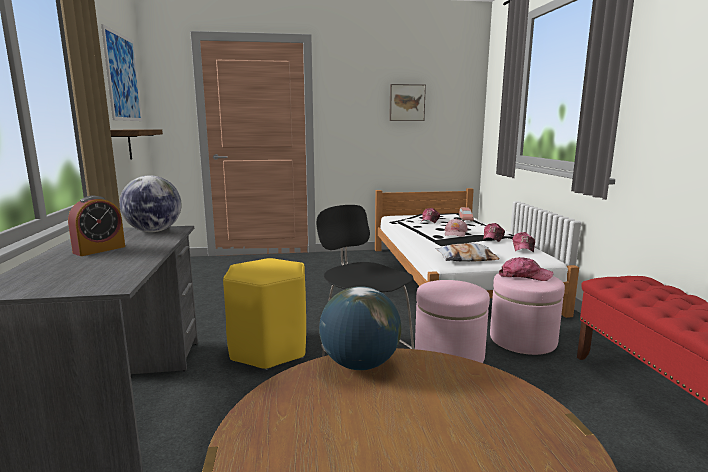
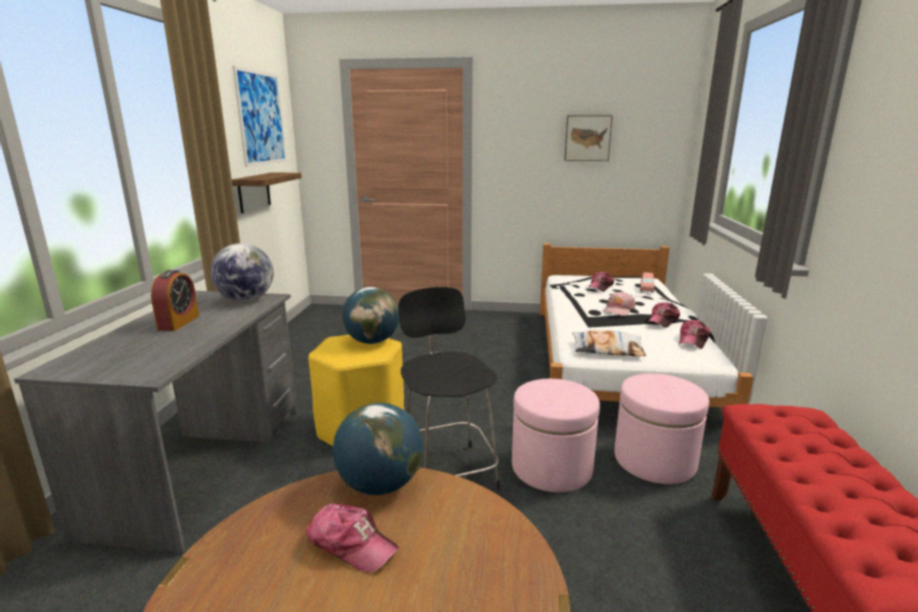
camera: 15 degrees right, 5 degrees up
(99, 250) = (179, 322): alarm clock -> alarm clock turned 45 degrees counterclockwise
(277, 263) = (372, 341): none -> globe
(524, 276) = (660, 385): cap -> cap (351, 543)

